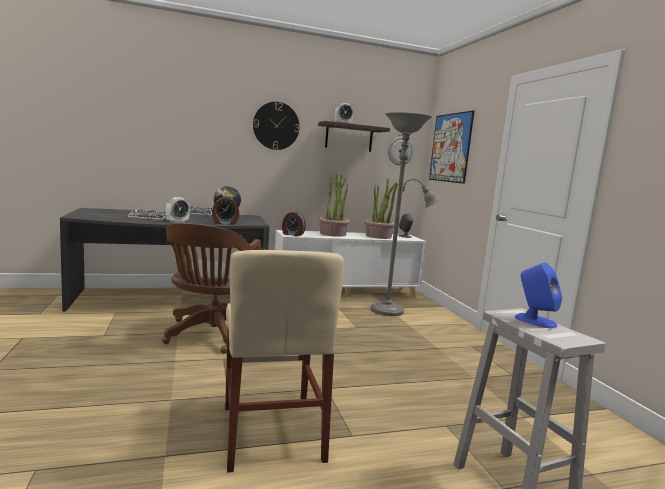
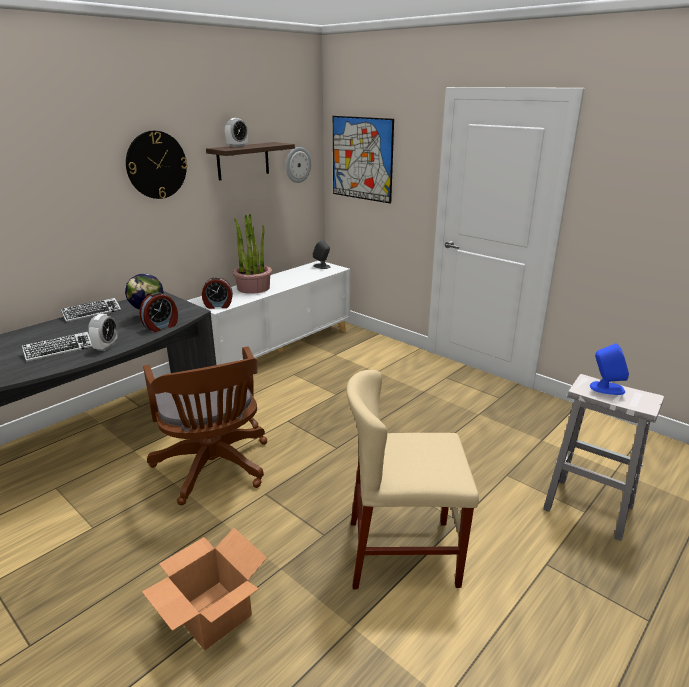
camera: 30 degrees left, 15 degrees up
(94, 403) = (214, 615): none -> cardboard box
(271, 432) = (402, 553): beige chair -> beige chair turned 135 degrees clockwise
(378, 236) = (300, 276): potted plant -> none
(391, 311) = (343, 358): grey floor lamp -> none

